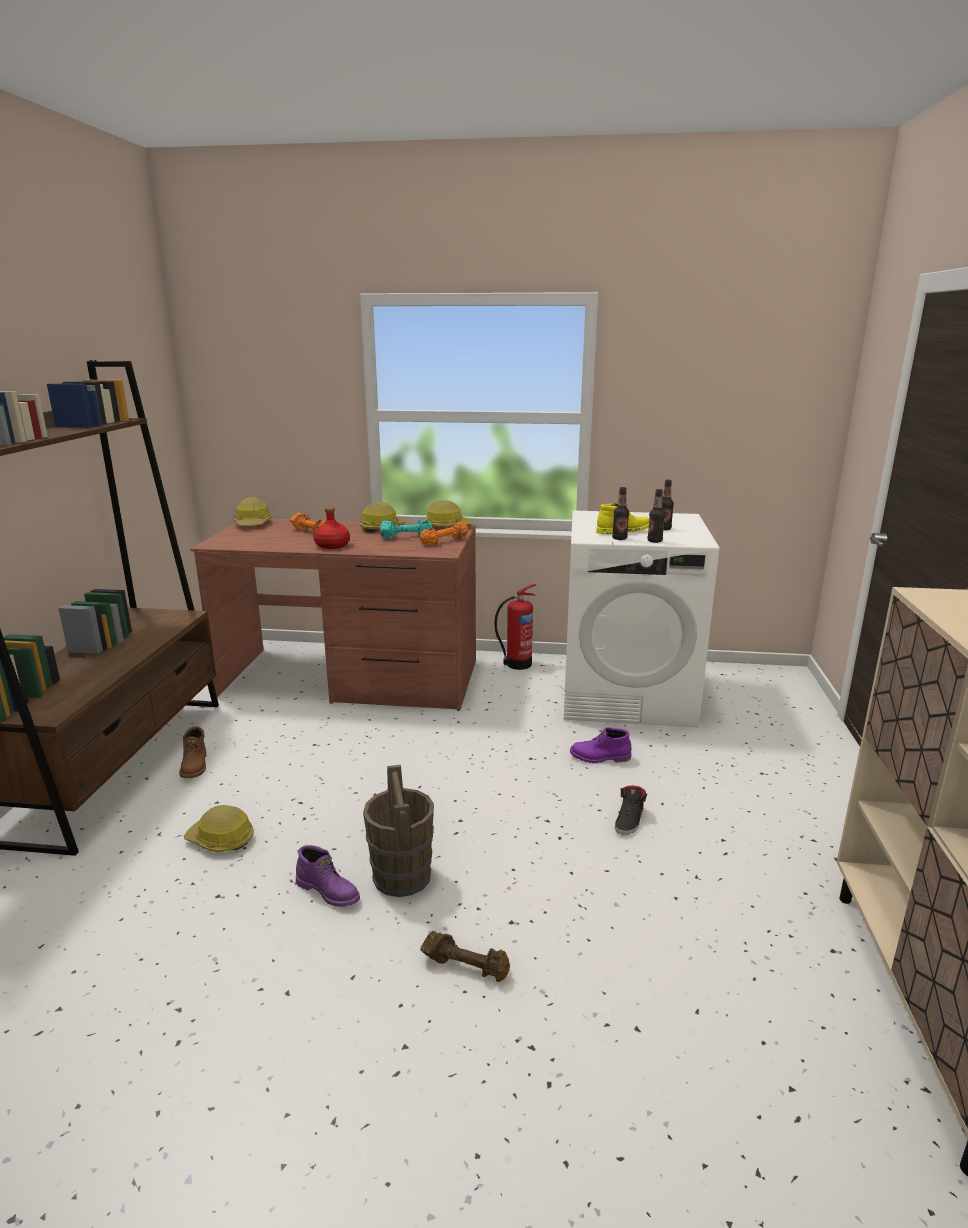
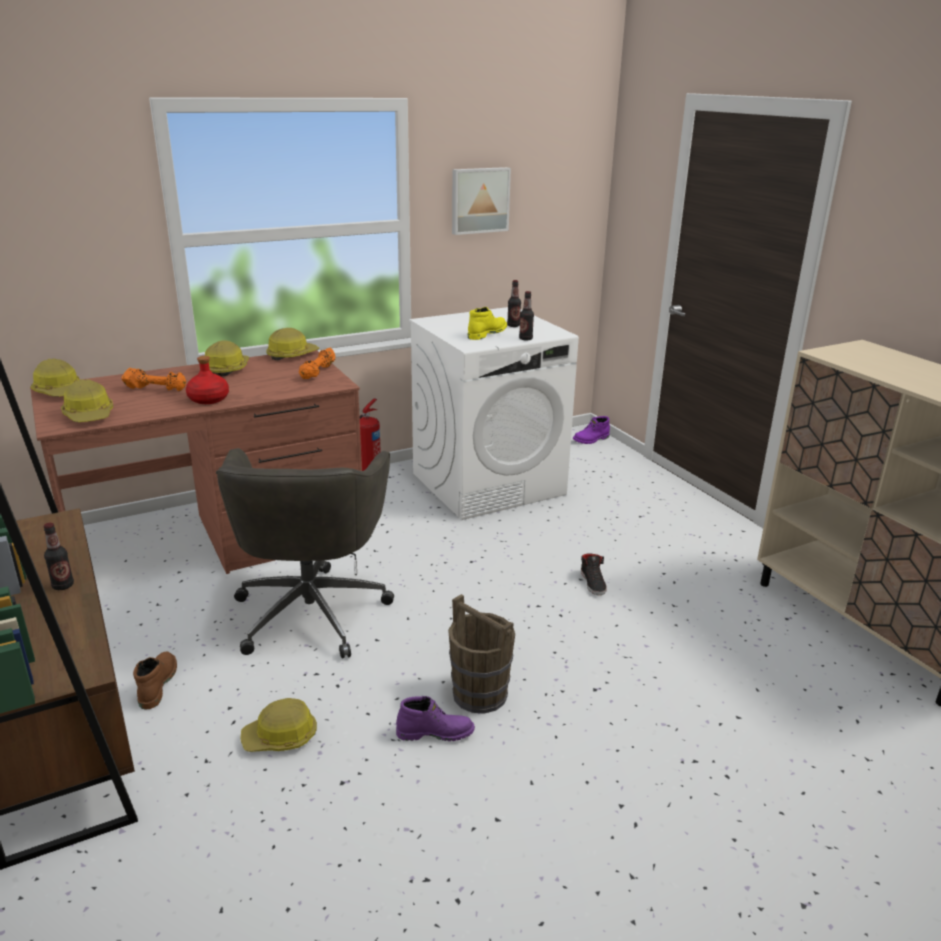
camera: 35 degrees left, 5 degrees up
(195, 766) = (156, 684): brown boot -> brown boot turned 135 degrees counterclockwise
(242, 541) = (90, 415): none -> hard hat
(355, 752) = (312, 610): none -> grey office chair
(406, 536) = (270, 374): turquoise dumbbell -> none
(466, 966) = (599, 733): brown dumbbell -> none
(600, 758) = (522, 542): purple boot -> purple boot (591, 440)
(619, 538) = (495, 341): bottle -> bottle (63, 586)
(674, 398) = (479, 200): none -> picture

